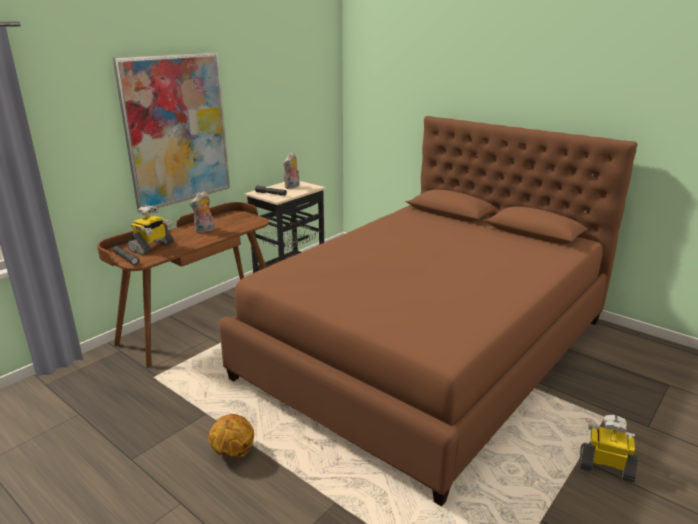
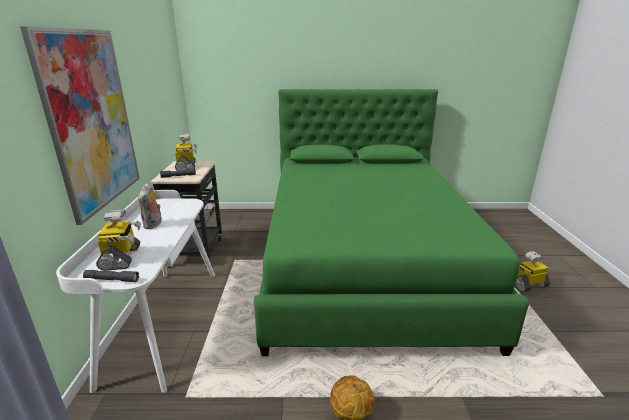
camera: 40 degrees left, 0 degrees up
(201, 321) = (163, 321): brown desk -> white desk
(292, 187) = (187, 167): plush toy -> toy robot
(429, 348) = (364, 261): brown bed -> green bed

